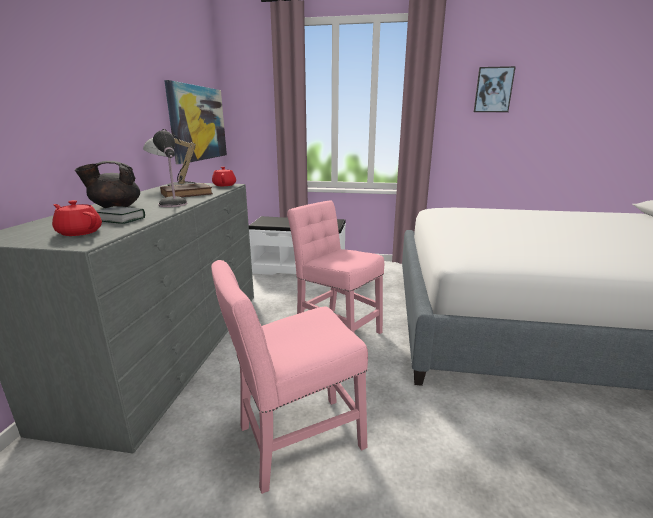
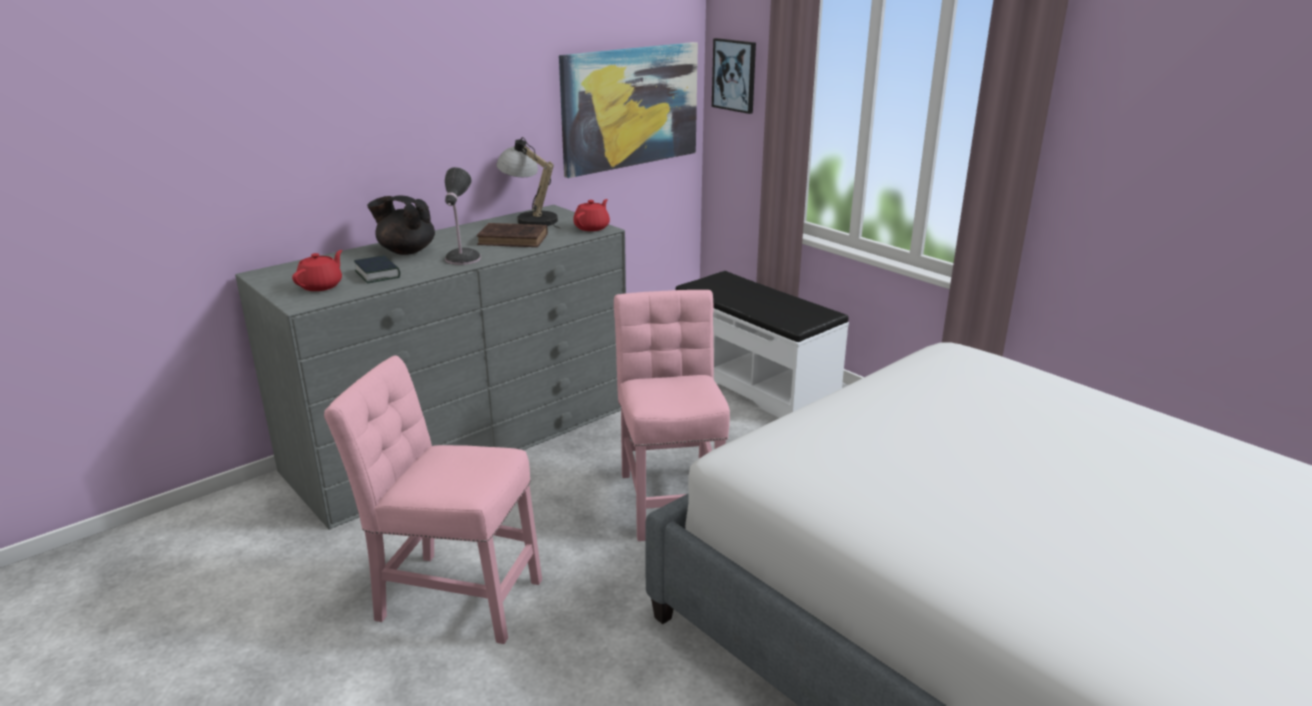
camera: 40 degrees right, 5 degrees up
(79, 232) = (321, 286): red teapot -> red teapot turned 45 degrees clockwise
(493, 90) = (1194, 104): picture -> picture (734, 75)

